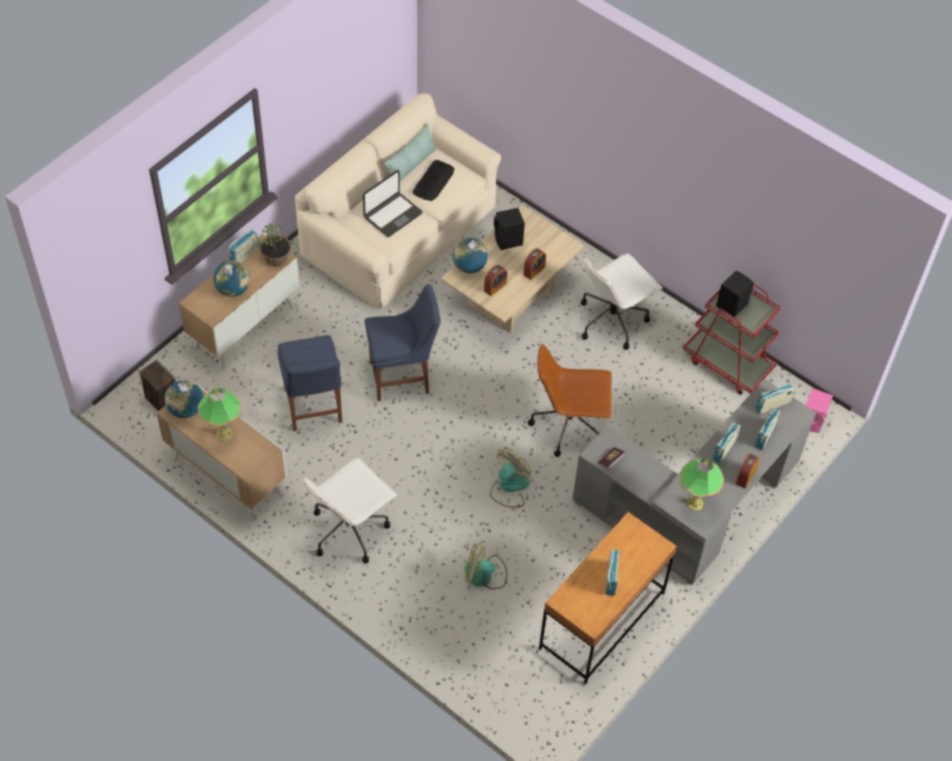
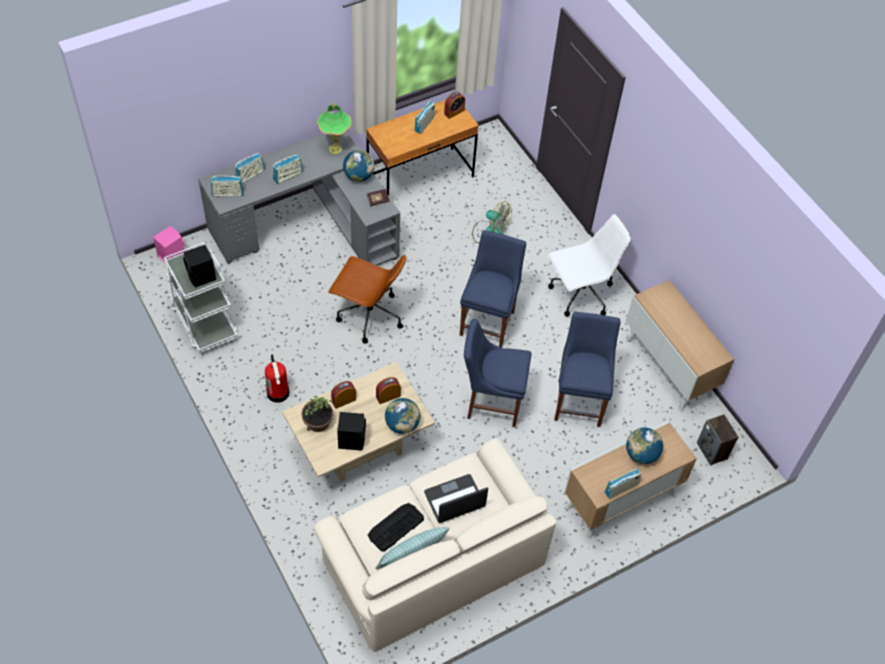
camera: 160 degrees left, 0 degrees up
(186, 410) = (707, 353): globe -> globe (359, 176)
(224, 434) = (679, 323): table lamp -> none
(276, 258) = (590, 475): potted plant -> potted plant (317, 422)
(440, 462) = (488, 321): none -> blue chair
(509, 487) = (442, 285): fan -> none
(612, 320) = (278, 393): white office chair -> fire extinguisher
(728, 363) = (204, 322): red cart -> white cart
(746, 476) = (285, 154): alarm clock -> alarm clock (454, 112)

